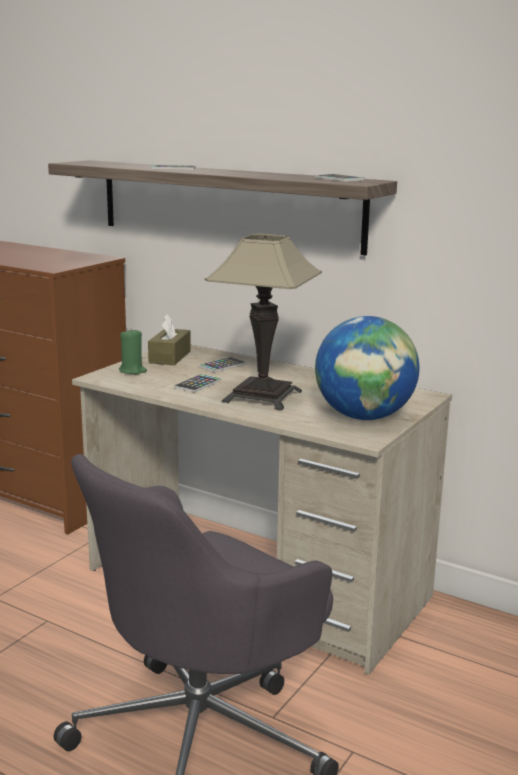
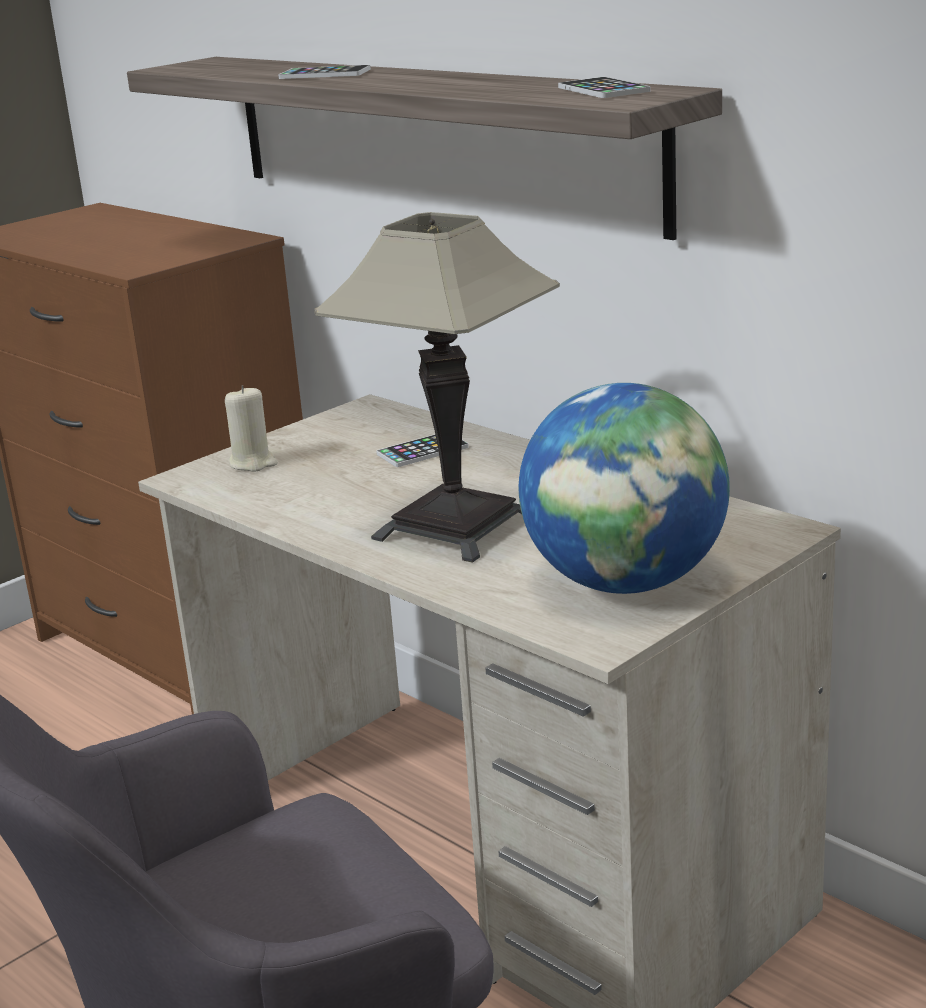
camera: 15 degrees right, 5 degrees up
(132, 371) = (253, 463): green candle -> beige candle
(170, 357) = (338, 431): brown tissue box -> none
(198, 384) = (352, 495): phone -> none

